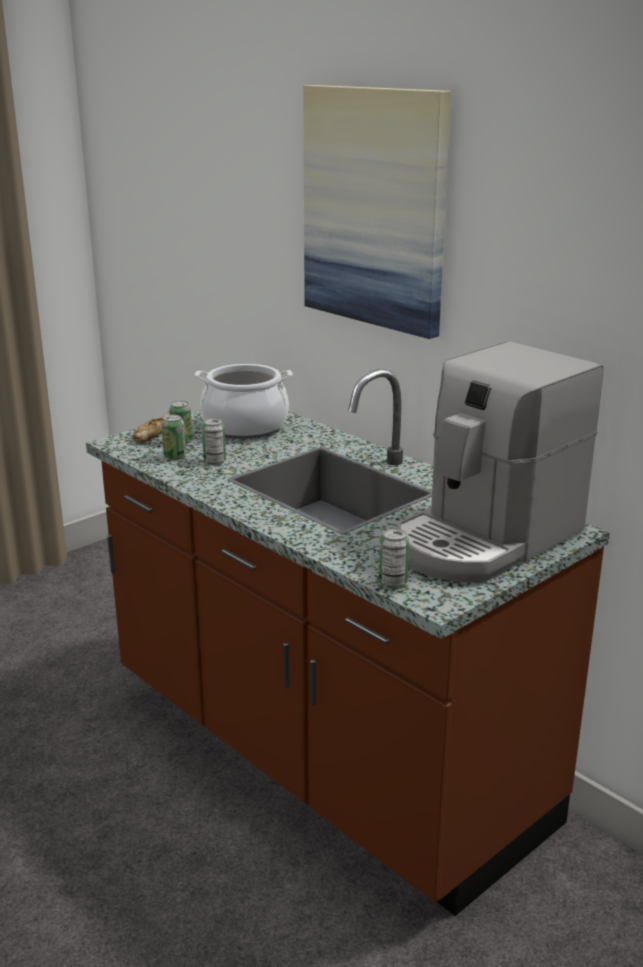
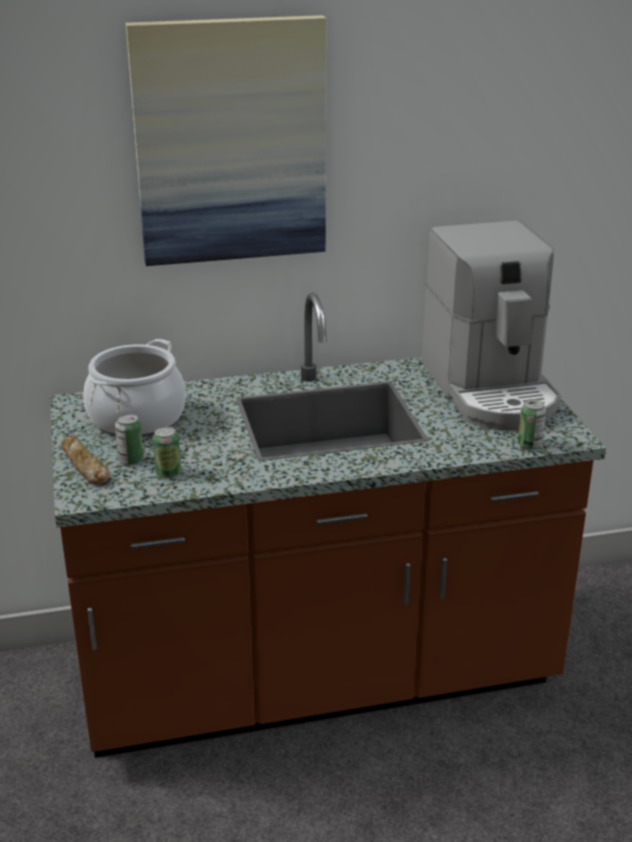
camera: 60 degrees left, 5 degrees up
(214, 461) = (206, 455): can -> none

